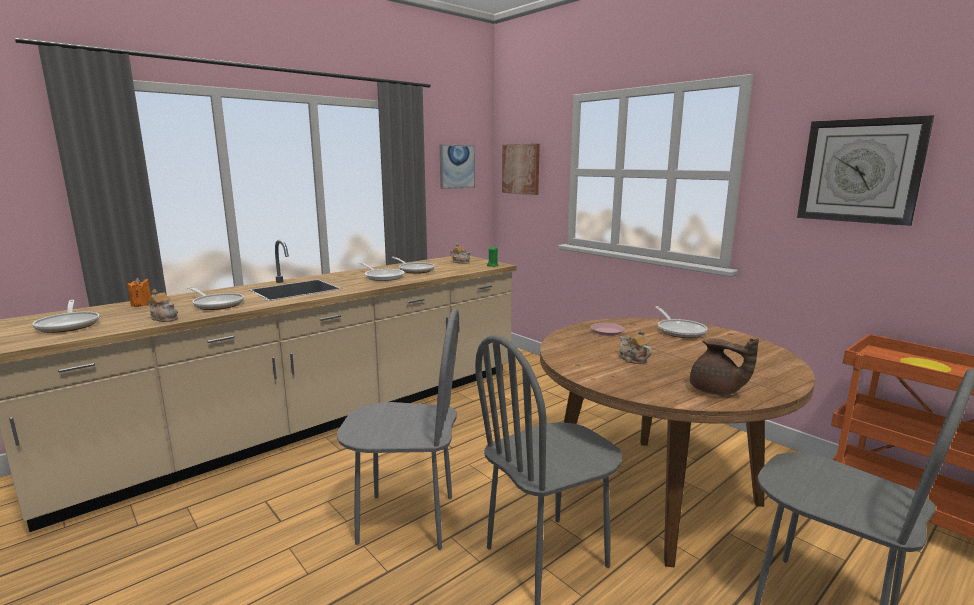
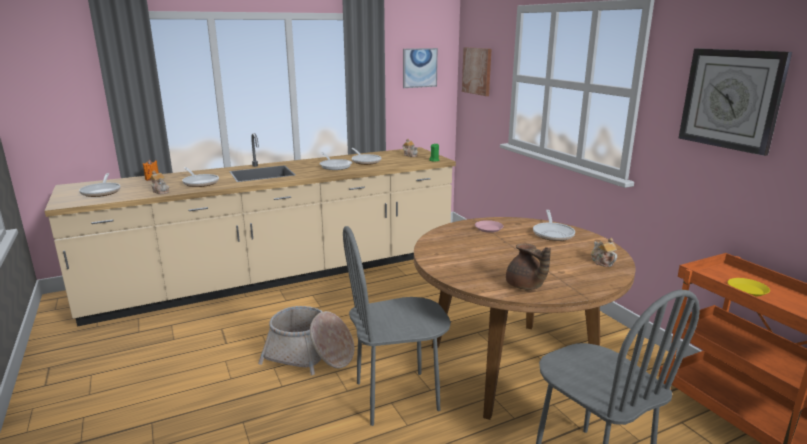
camera: 15 degrees right, 5 degrees up
(406, 520) = (310, 355): grey chair -> basket
(633, 359) = (485, 254): teapot -> teapot (602, 262)

